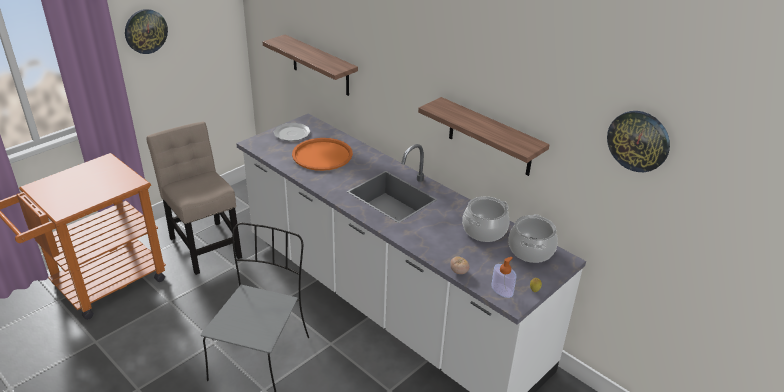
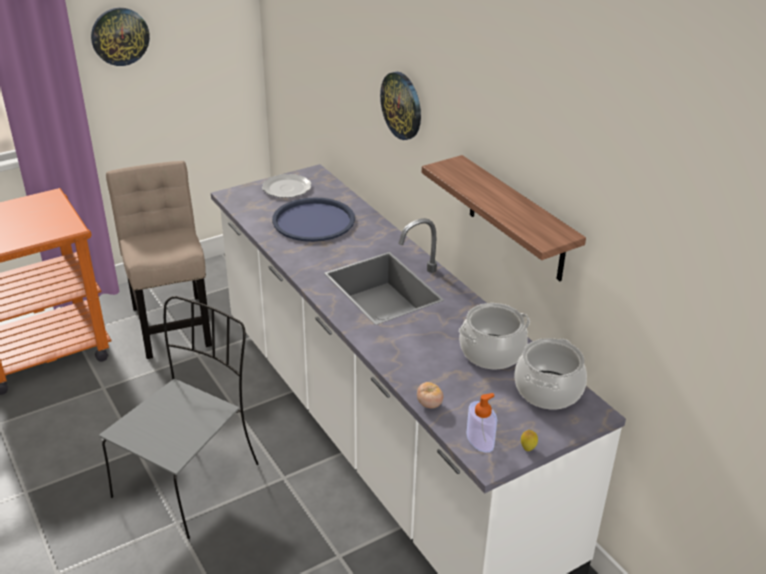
camera: 15 degrees right, 0 degrees up
(320, 66) = (334, 100): shelf -> none
(322, 155) = (313, 221): orange tray -> blue tray
(638, 141) = (697, 245): wall clock -> wall clock (402, 105)

